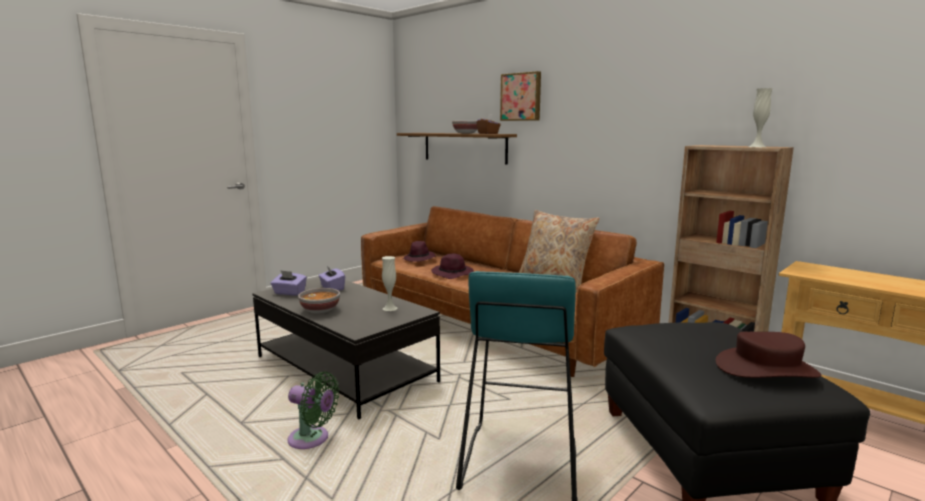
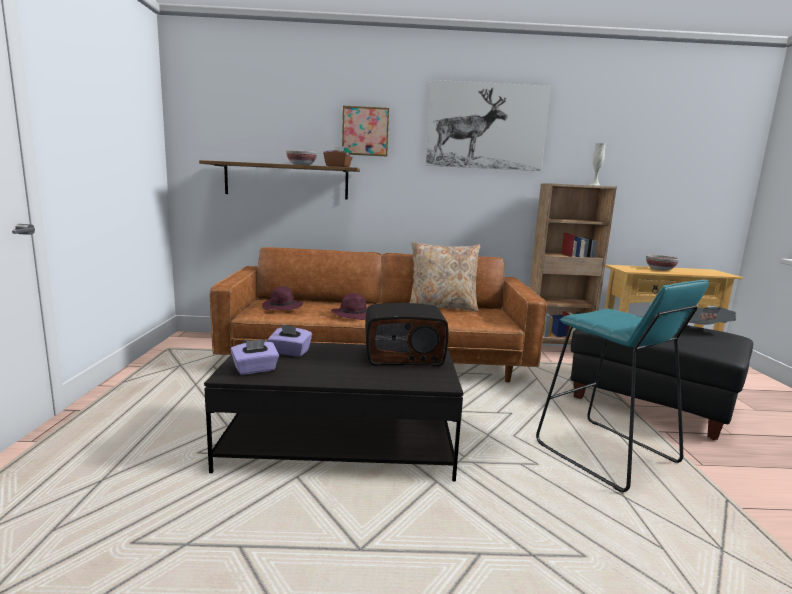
camera: 45 degrees left, 0 degrees up
(312, 439) = (459, 521): green fan -> none
(320, 310) = (348, 376): bowl -> bowl (660, 269)
(390, 308) = (404, 356): white vase -> radio
(636, 79) = (486, 126): none -> picture
(766, 368) = (702, 330): brown hat -> newspaper

